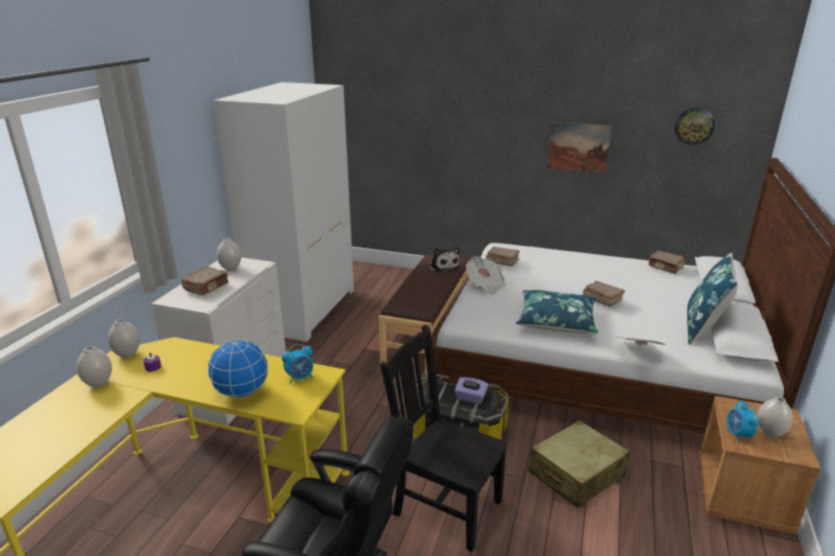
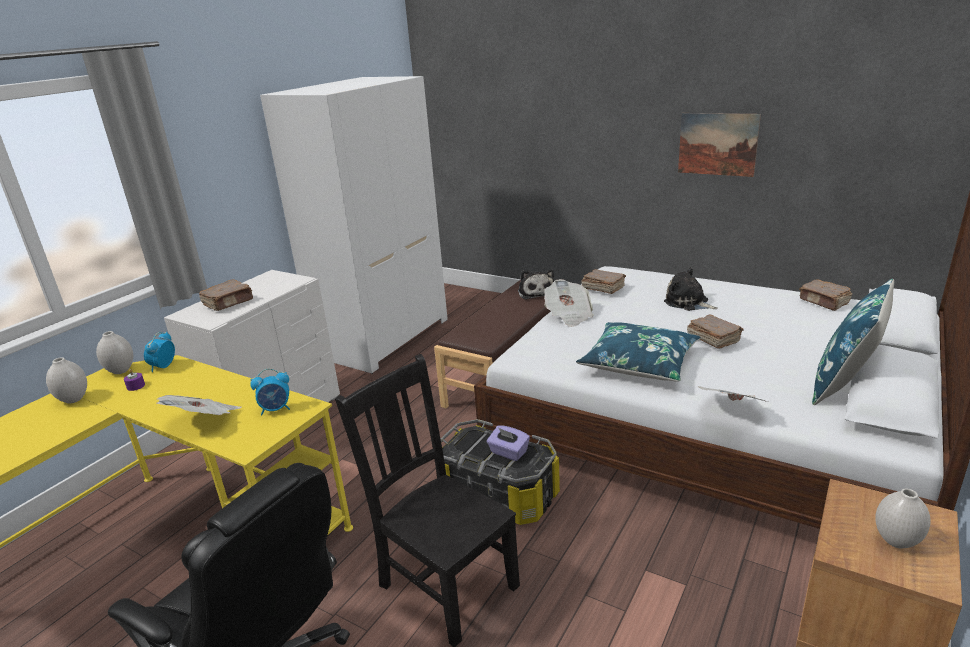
camera: 15 degrees right, 0 degrees up
(230, 268) = (266, 283): white vase -> none
(241, 392) = (205, 420): globe -> newspaper
(571, 271) = (688, 303): none -> plush toy
(576, 474) = (630, 565): beige suitcase -> none
(694, 126) = (875, 109): wall clock -> none
(738, 434) = (843, 538): alarm clock -> alarm clock (163, 367)

